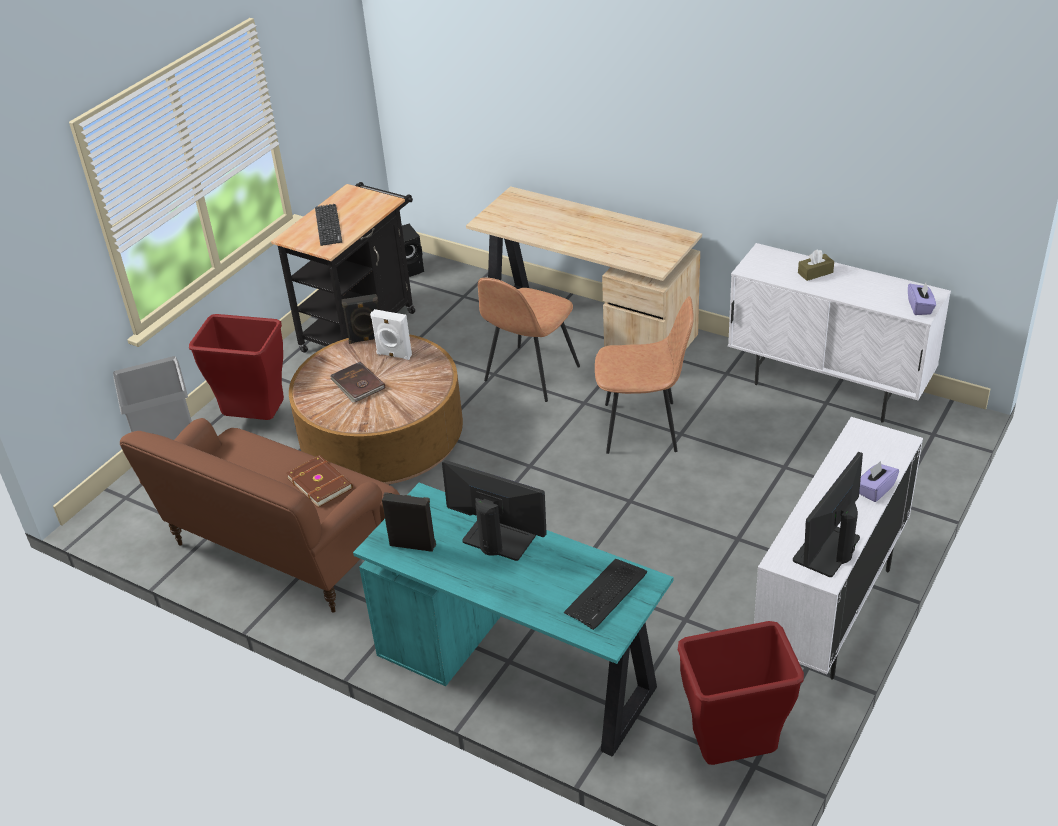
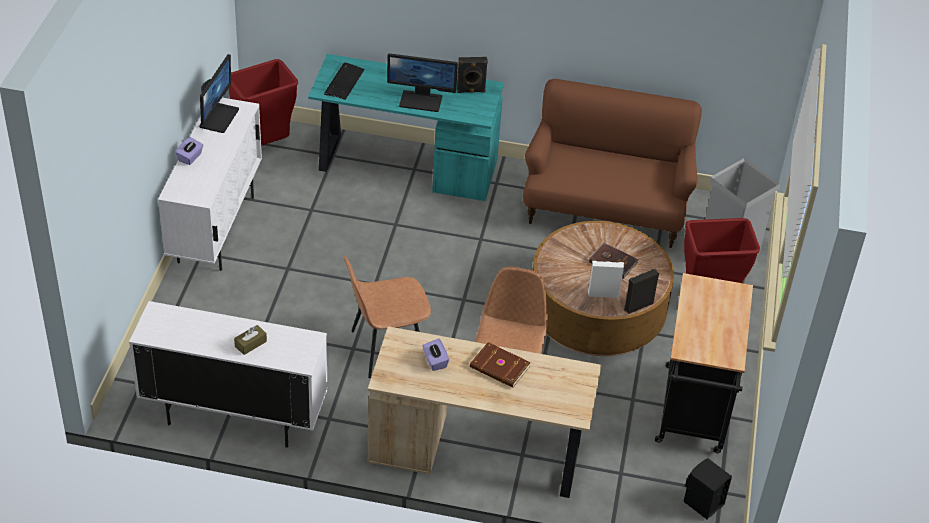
camera: 155 degrees right, 5 degrees up
(320, 482) = (579, 177): brown book -> brown book (499, 368)
(328, 225) = (716, 310): keyboard -> none
(920, 307) = (156, 317): purple tissue box -> purple tissue box (435, 361)

